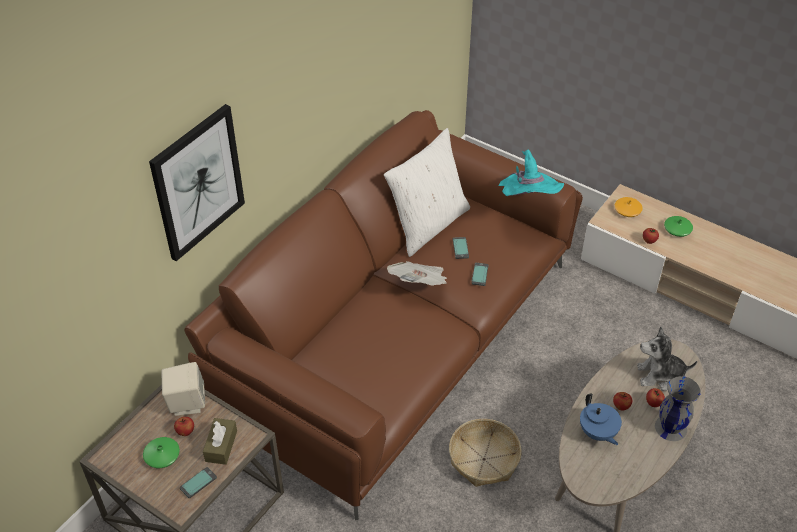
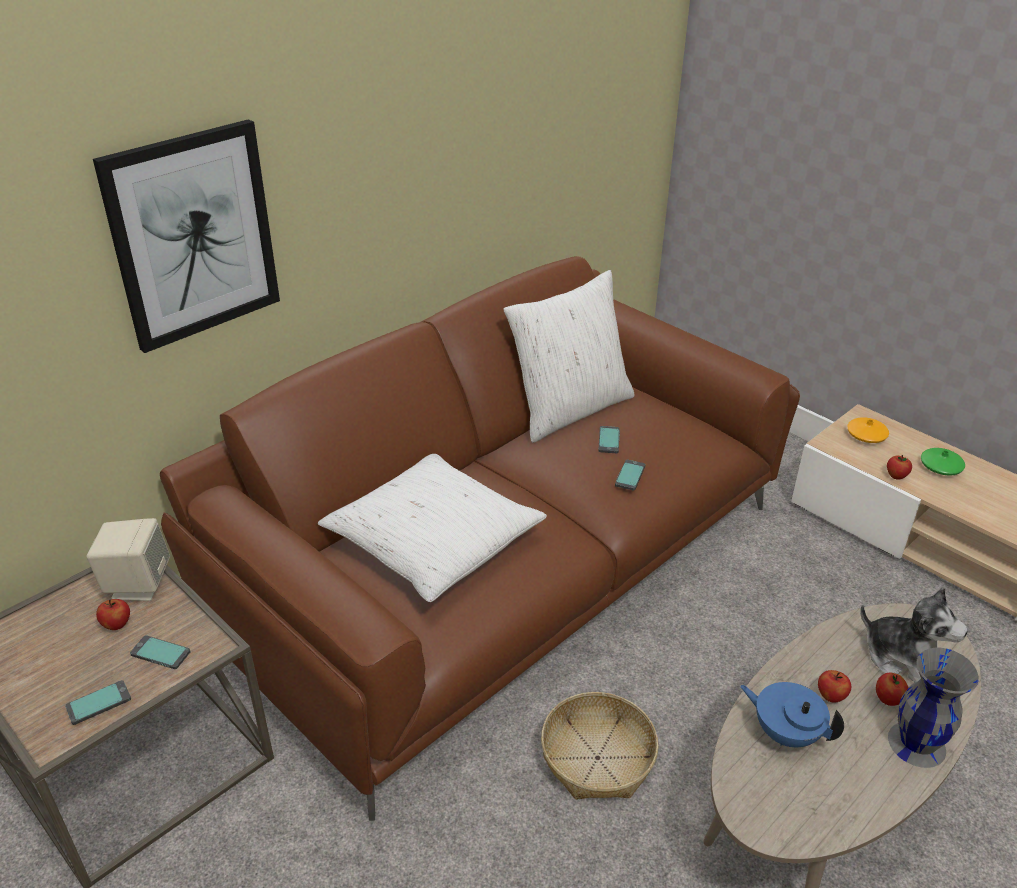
camera: 10 degrees right, 10 degrees down
(162, 455) = (65, 654): green vase -> none
(221, 446) = (160, 653): brown tissue box -> phone
(365, 342) = (433, 541): none -> white pillow
(419, 284) = (537, 476): newspaper -> none
(527, 200) = (715, 383): turquoise hat -> none
(597, 433) = (785, 732): blue teapot -> blue teapot turned 135 degrees clockwise
(660, 376) = (902, 659): plush toy -> plush toy turned 150 degrees counterclockwise

